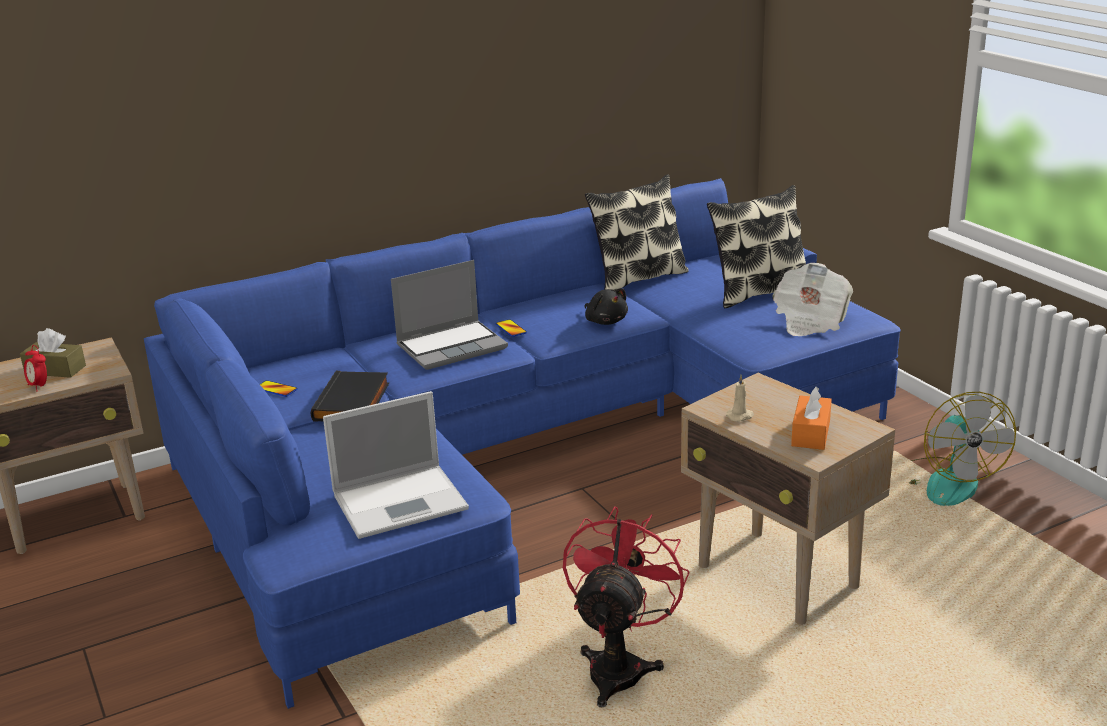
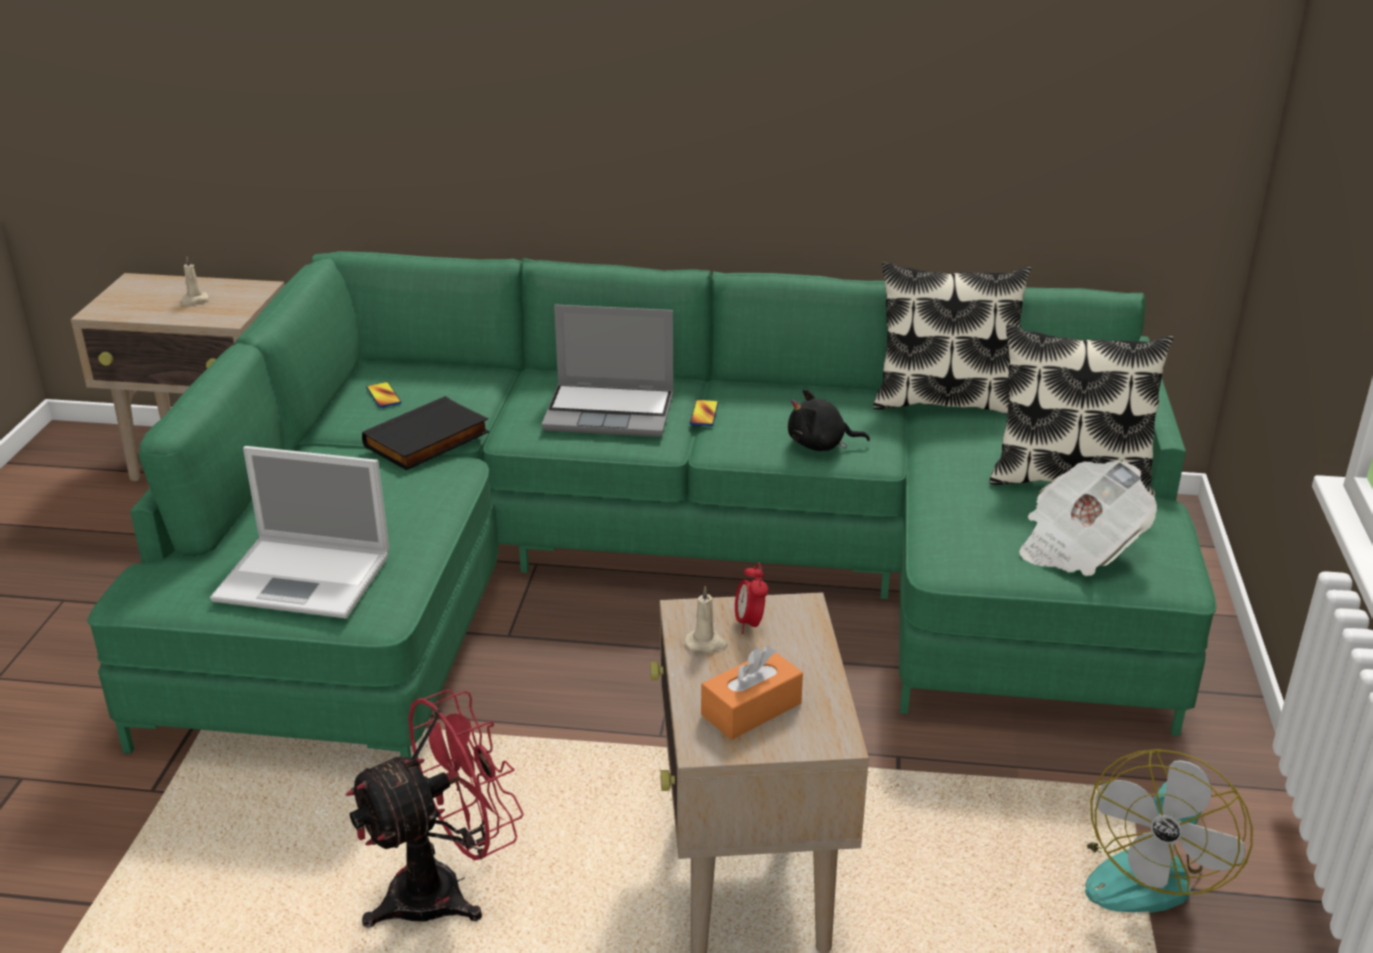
camera: 35 degrees right, 5 degrees up
(39, 386) = (158, 313): alarm clock -> alarm clock (750, 624)
(55, 370) = (193, 300): brown tissue box -> beige candle
(515, 453) = (663, 572): blue sofa -> green sofa
(605, 321) = (820, 445): black plush toy -> black plush toy turned 90 degrees clockwise

